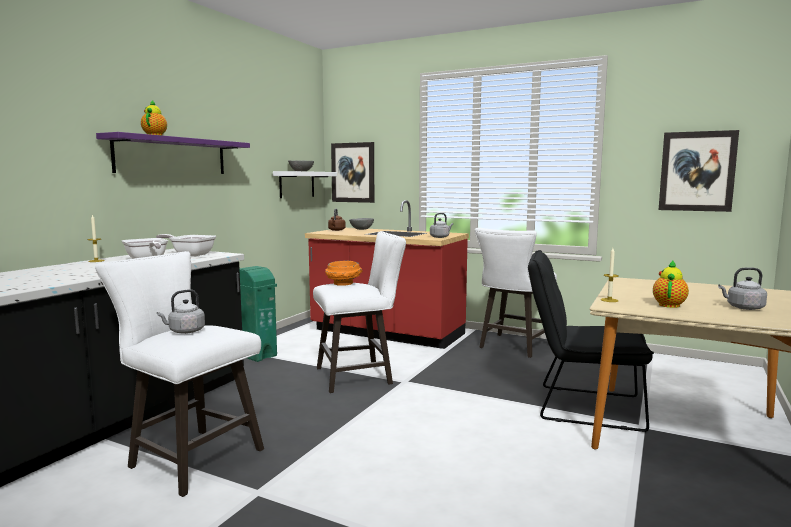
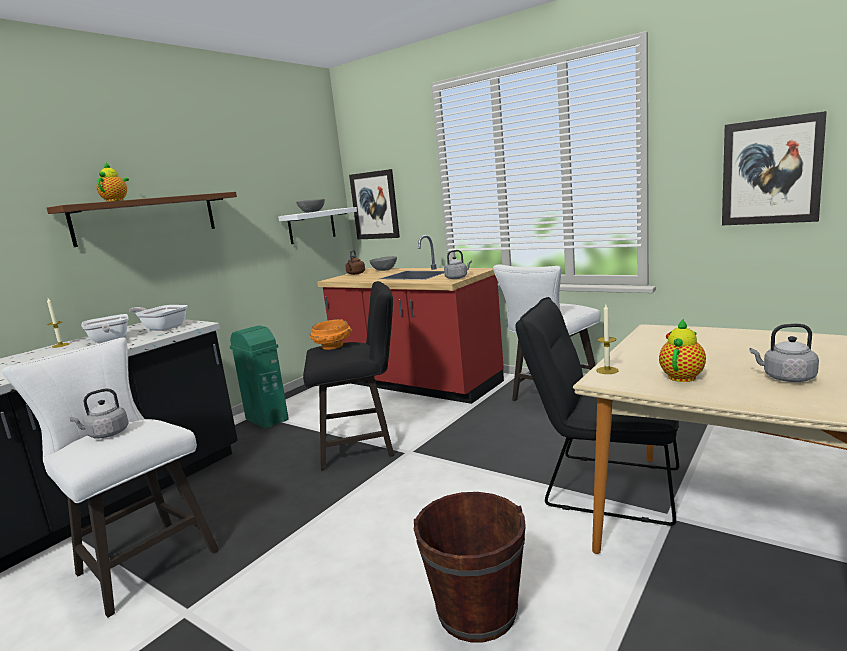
camera: 10 degrees right, 5 degrees up
(172, 156) = (147, 218): purple shelf -> brown shelf
(360, 375) = (363, 445): white stool -> black stool
(517, 486) = (477, 611): none -> brown bucket

